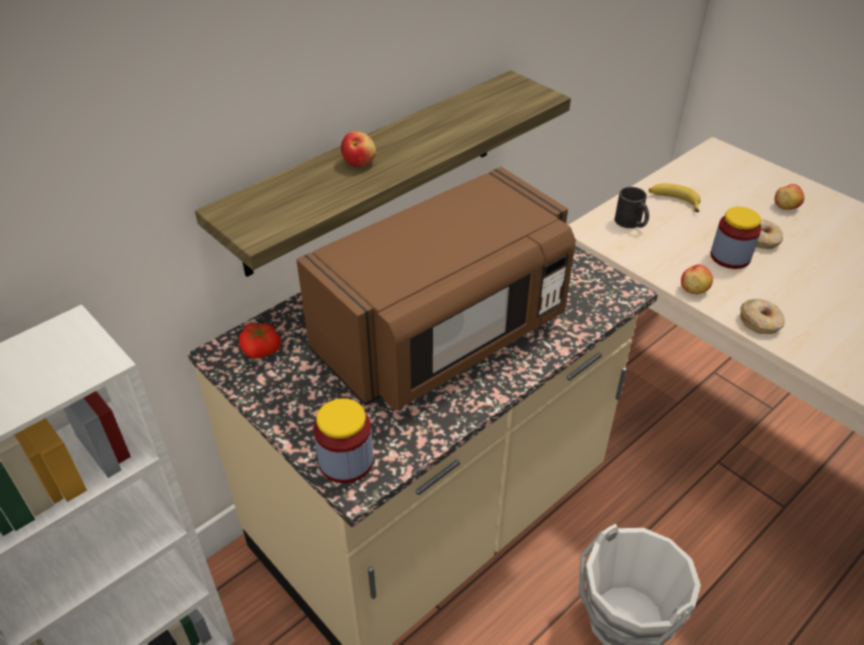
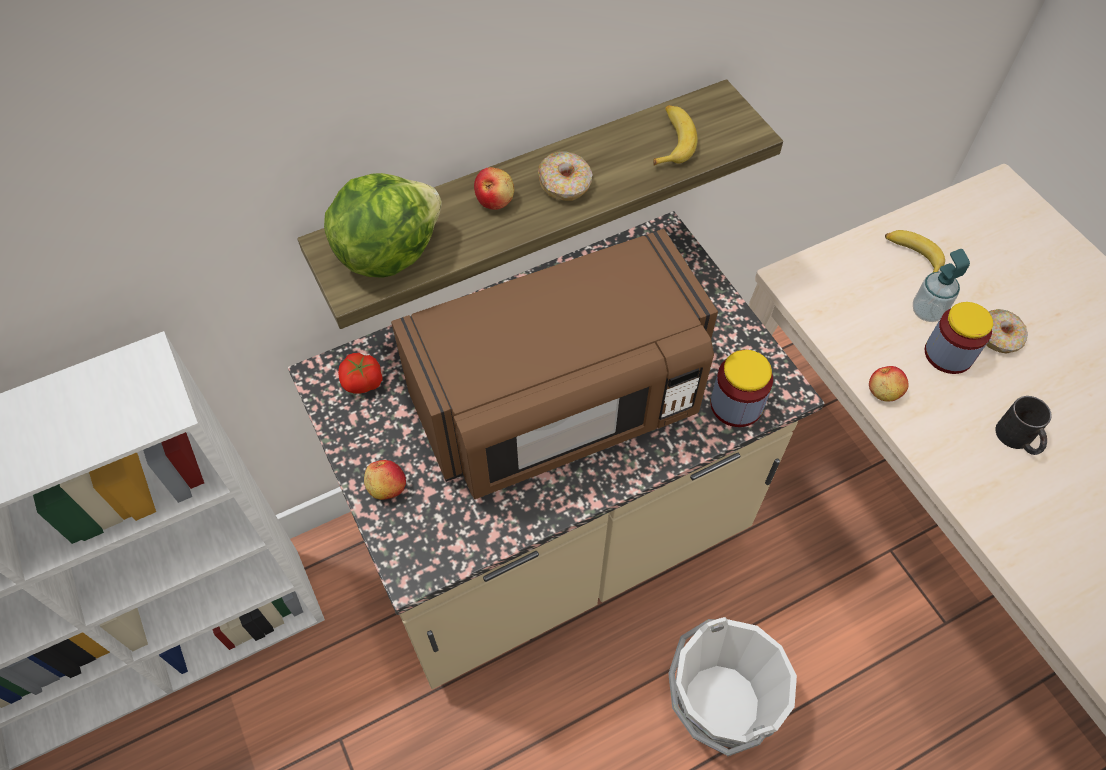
camera: 15 degrees right, 15 degrees up
(280, 207) = (387, 252): none -> lettuce
(346, 461) = (410, 541): jar -> jar (736, 405)
(486, 108) = (671, 141): none -> banana
(631, 223) = (846, 279): black mug -> black mug (1018, 440)
(701, 233) = (927, 311): none -> soap dispenser
(760, 322) = (945, 456): donut -> donut (565, 184)
(786, 207) = (1053, 293): apple -> apple (387, 487)

